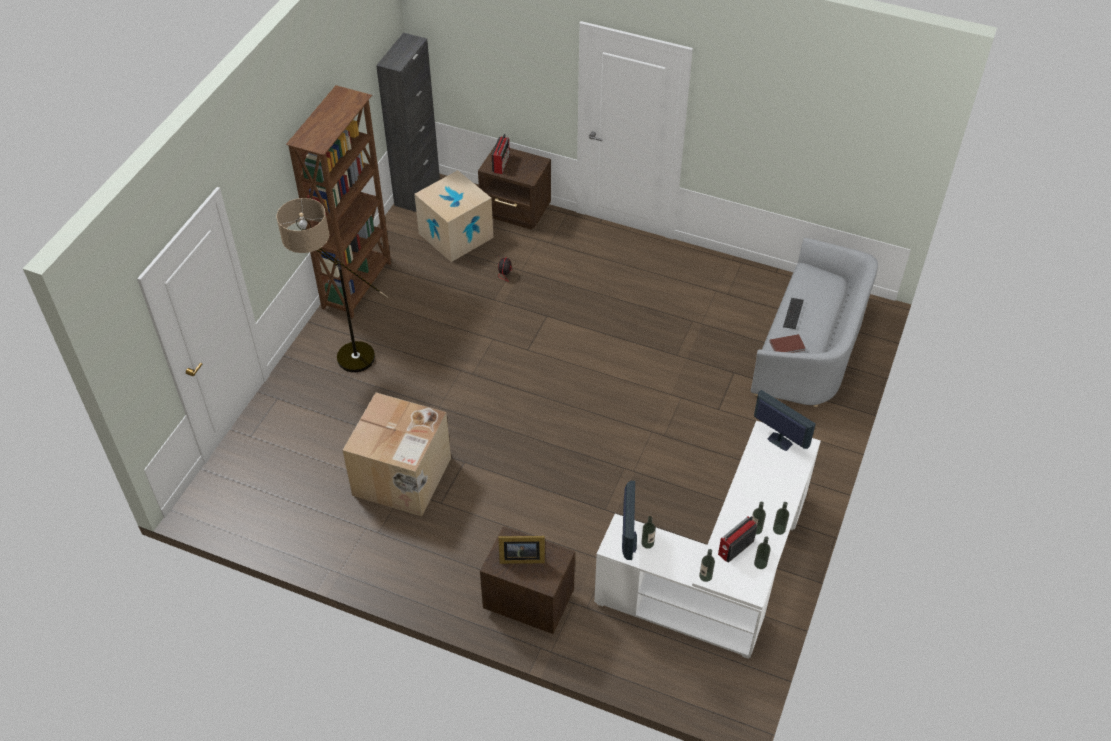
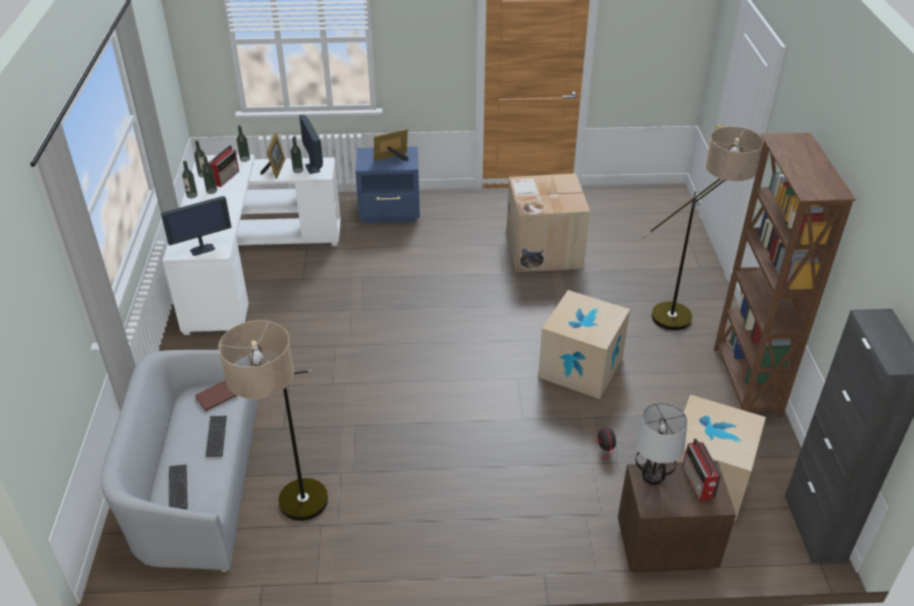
camera: 155 degrees right, 10 degrees down
(471, 340) = (580, 367): none -> cardboard box
(524, 174) = (653, 477): none -> table lamp
(528, 601) = (391, 212): brown nightstand -> blue nightstand
(673, 555) = (275, 169): none -> picture frame
(743, 305) = (295, 516): none -> floor lamp
(779, 441) = (203, 249): monitor -> monitor turned 45 degrees counterclockwise
(825, 286) = (178, 488): none -> keyboard

